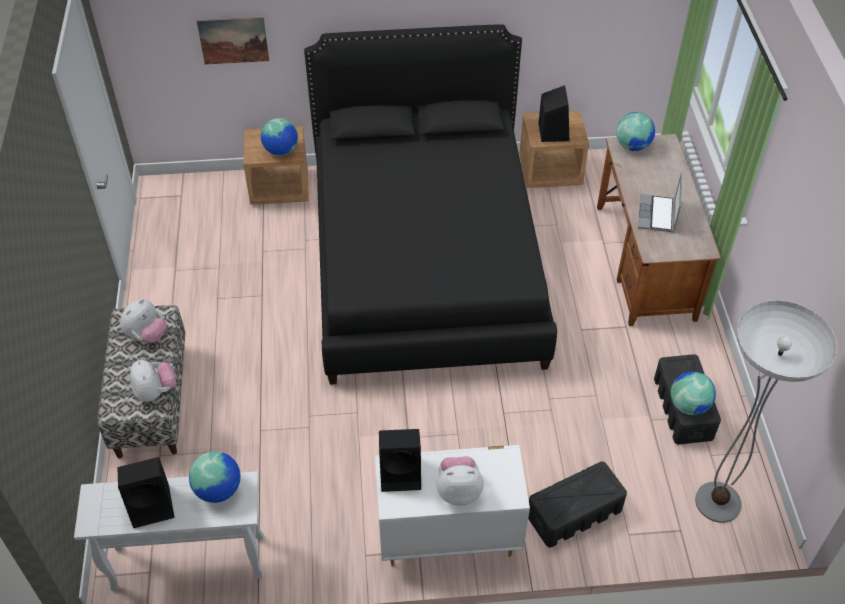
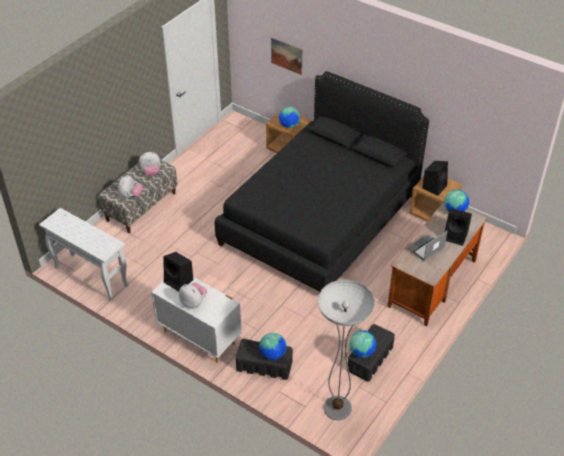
camera: 40 degrees right, 5 degrees down
(152, 505) = (75, 230): black speaker -> black speaker (456, 236)
(219, 490) = (104, 240): globe -> globe (273, 354)

